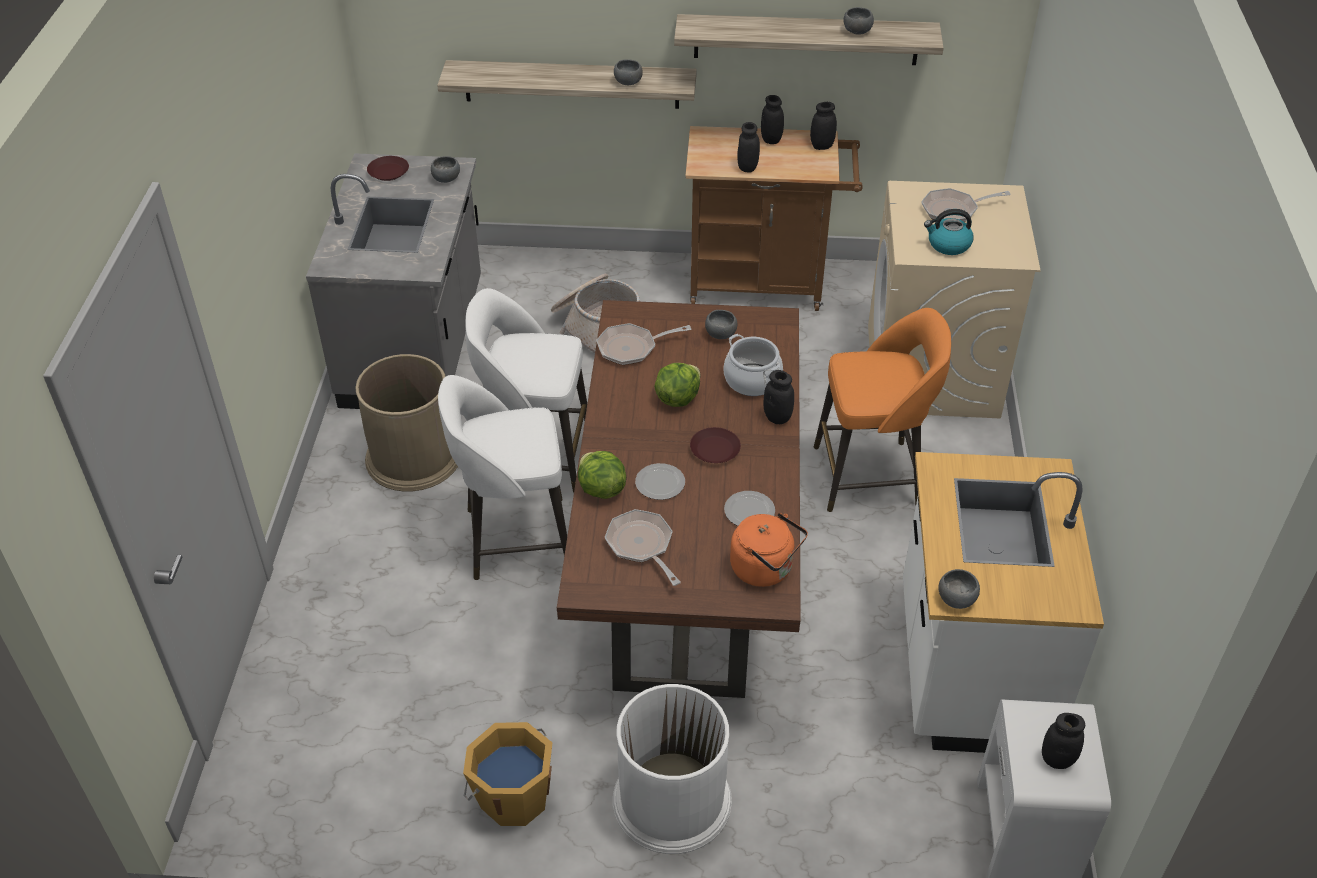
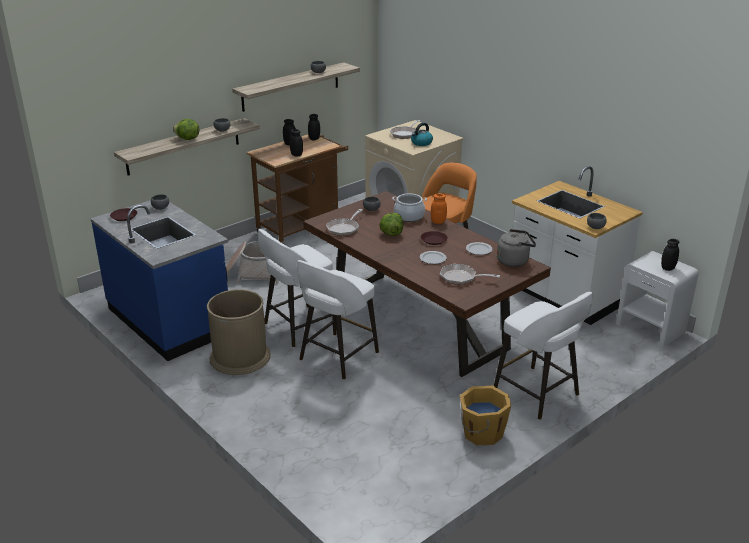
camera: 45 degrees left, 15 degrees down
(416, 345) = (170, 320): grey counter -> blue counter
(601, 489) = (414, 271): lettuce -> lettuce (187, 139)
(671, 800) = (538, 394): white trash can -> white stool
(765, 569) = (514, 261): orange kettle -> grey kettle
(777, 417) = (438, 222): black jar -> orange jar

